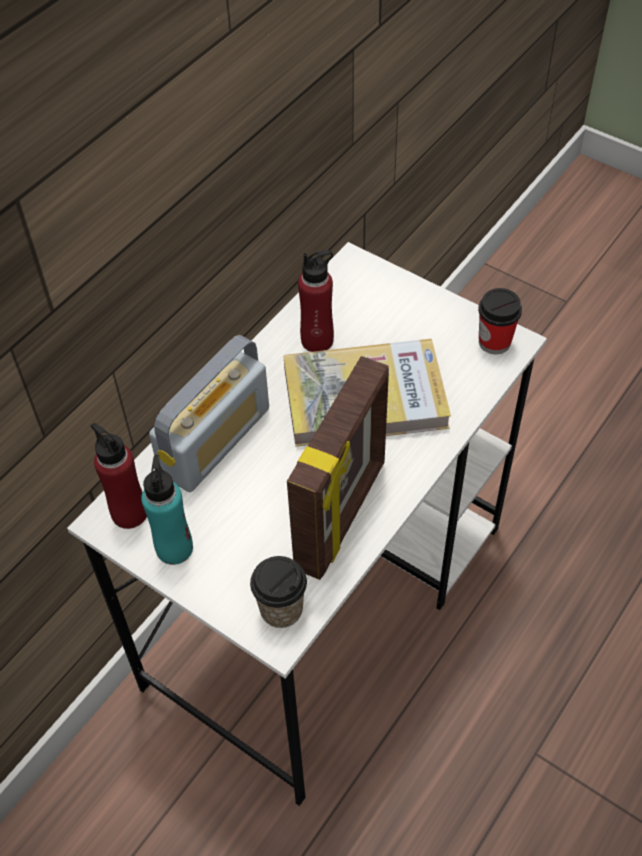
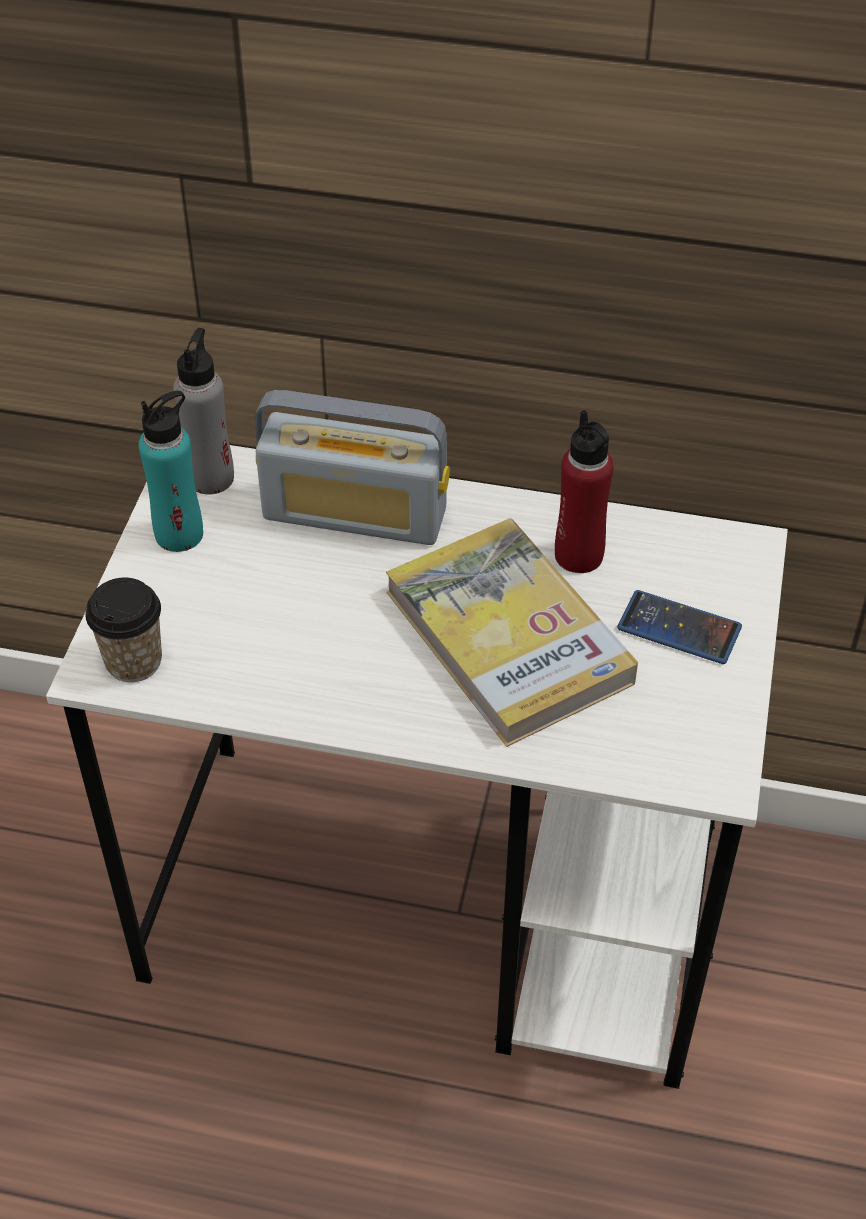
camera: 65 degrees right, 5 degrees down
(129, 513) = (211, 478): red bottle -> grey bottle
(343, 515) = (300, 676): picture frame -> none
(398, 317) = (679, 628): none -> phone
(494, 342) = (703, 755): cup -> none

